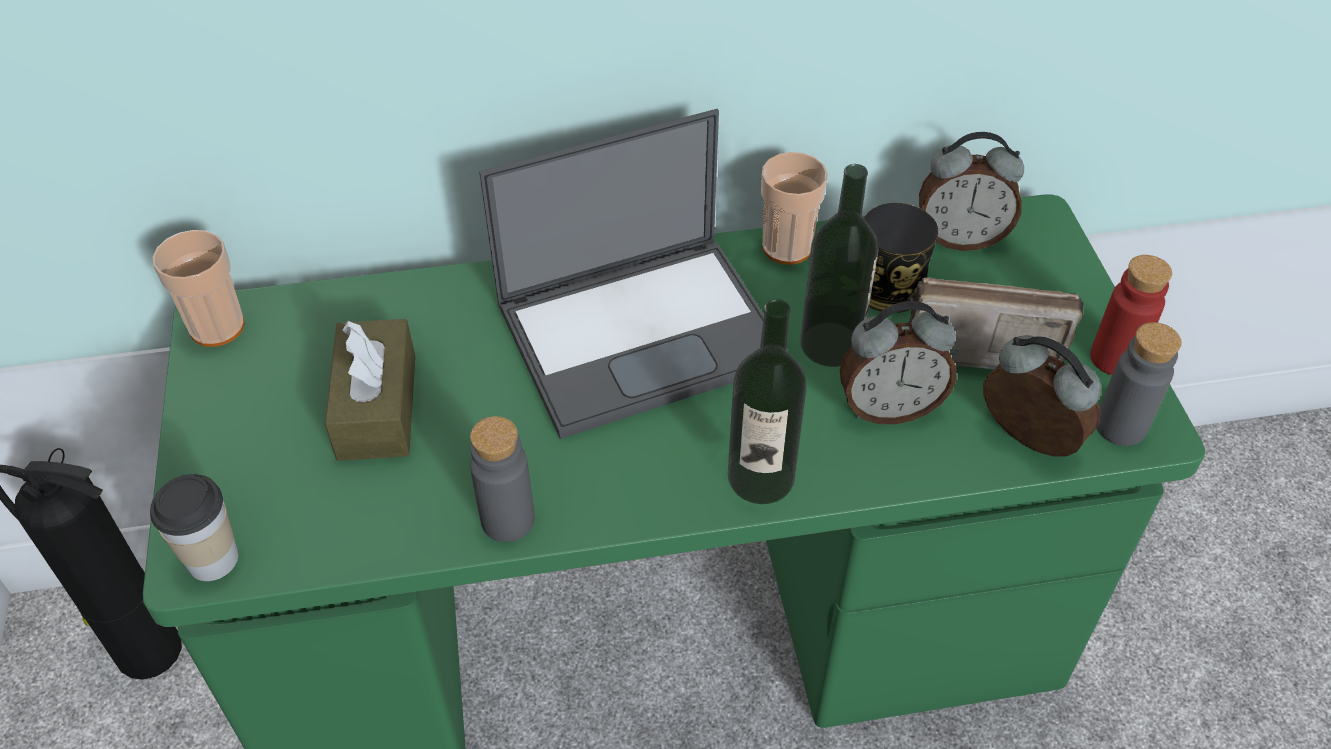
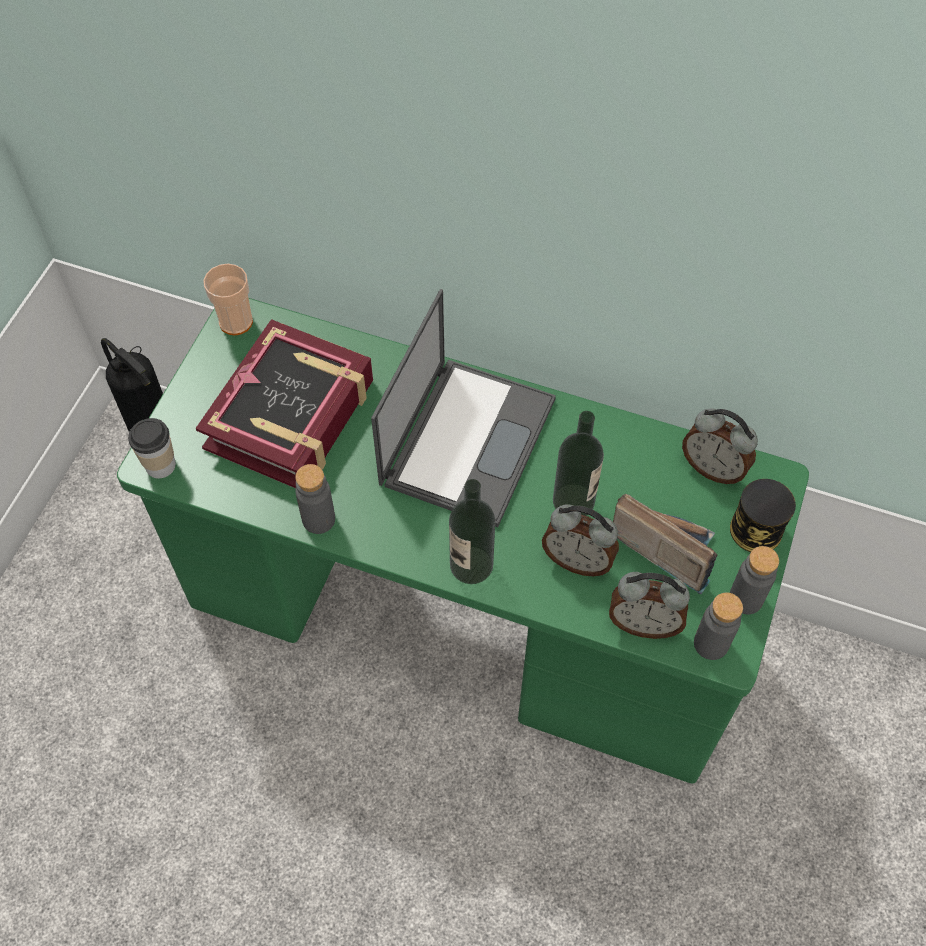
camera: 30 degrees right, 10 degrees up
(377, 407) = (291, 415): brown tissue box -> book
(643, 332) = (468, 439): laptop -> laptop turned 75 degrees counterclockwise
(787, 247) = (596, 422): cup -> none
(889, 286) = (639, 480): can -> can (756, 530)
(1025, 441) = (644, 623): alarm clock -> alarm clock turned 120 degrees clockwise
(1114, 358) = (745, 599): red bottle -> grey bottle

